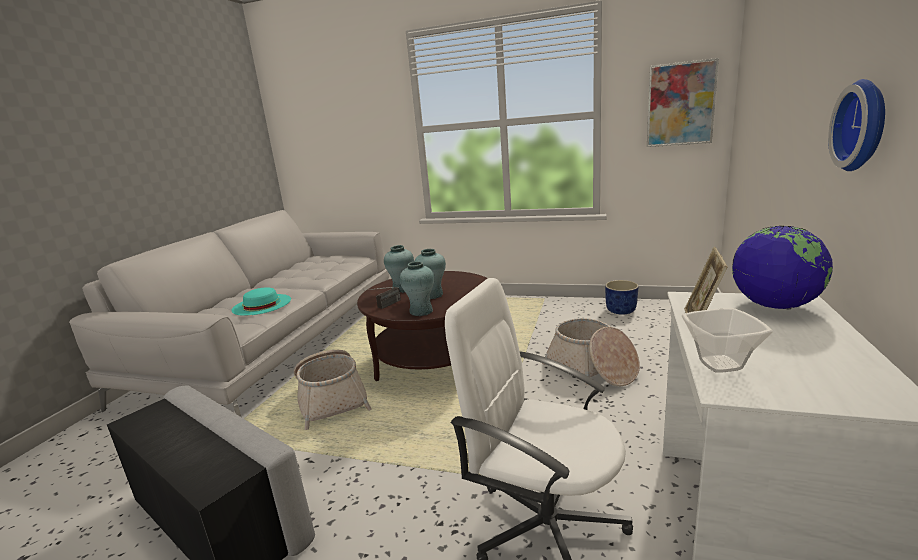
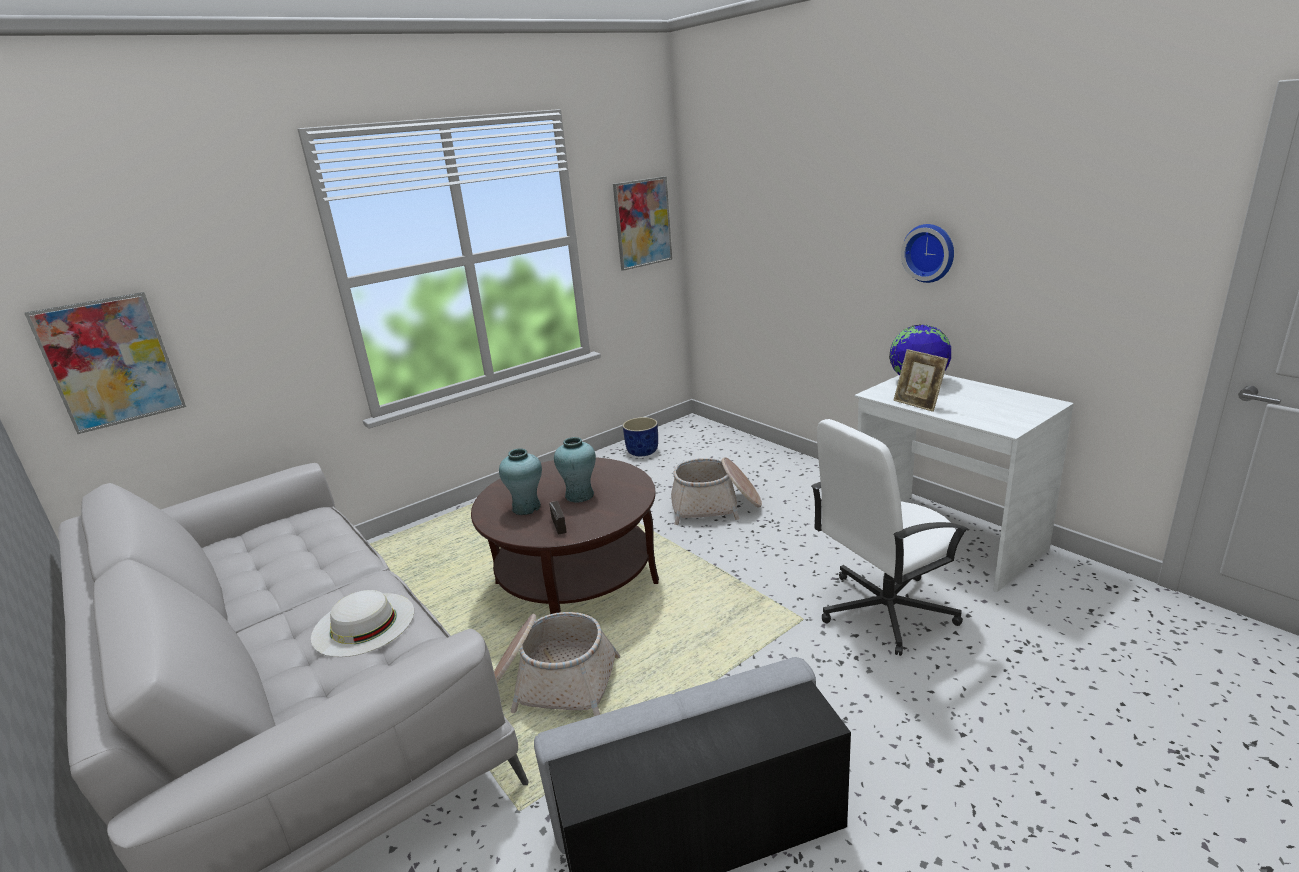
camera: 55 degrees left, 5 degrees up
(261, 304) = (363, 624): turquoise hat -> white hat
(312, 155) = (110, 362): none -> picture
(421, 311) = (615, 512): turquoise vase -> none
(722, 365) = (979, 419): bowl -> none

